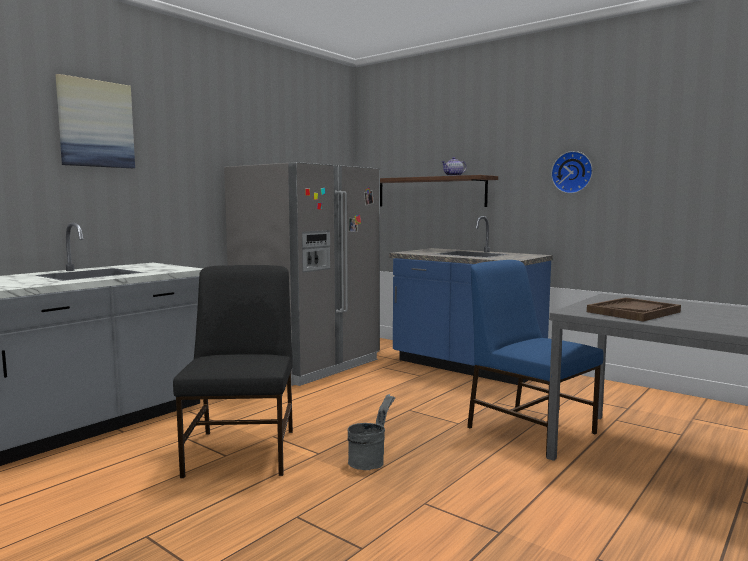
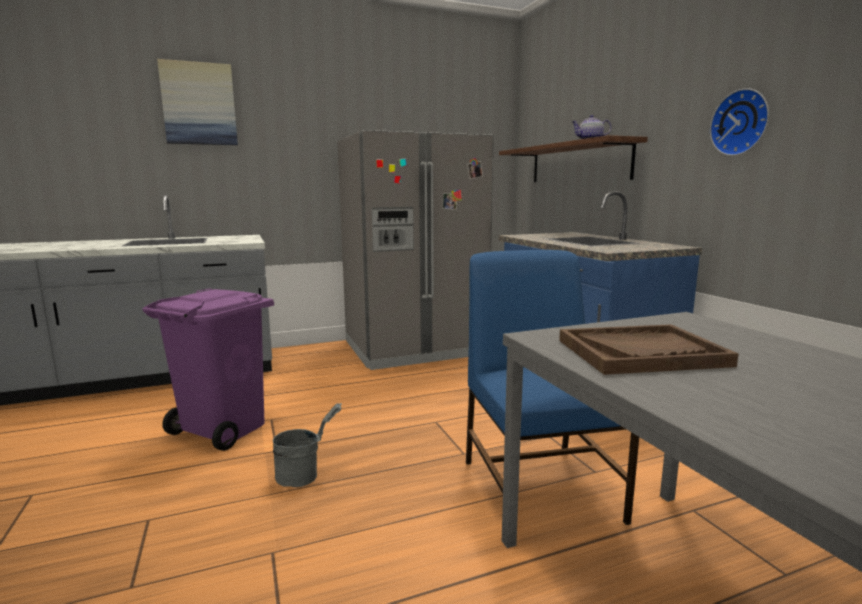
camera: 30 degrees right, 5 degrees up
(243, 451) = (225, 429): black chair -> purple trash can

